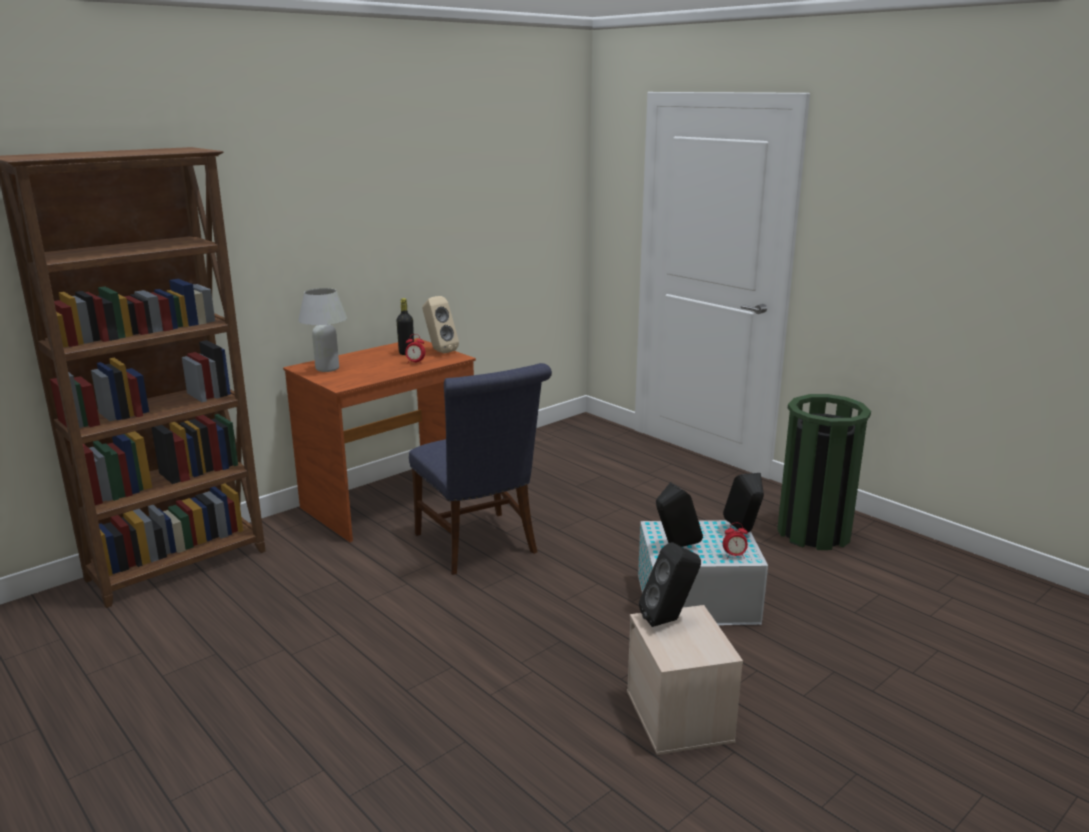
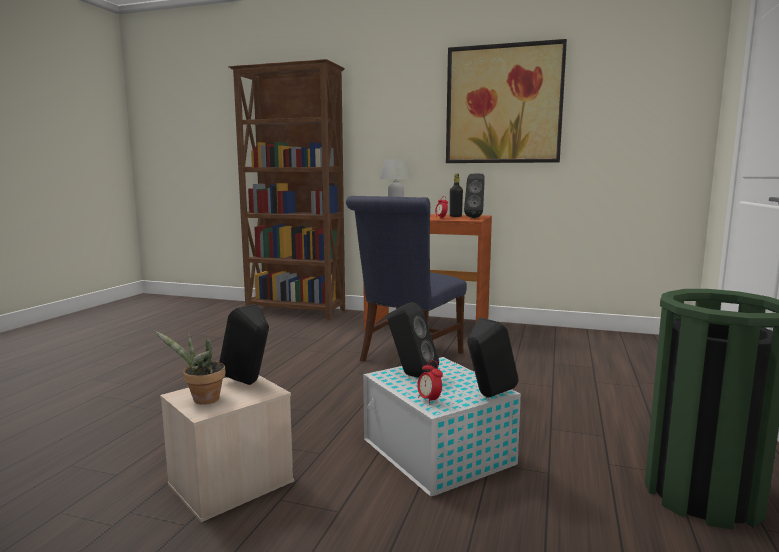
camera: 60 degrees right, 10 degrees down
(415, 196) = (503, 104): none -> picture
(439, 351) = (474, 218): beige speaker -> black speaker
(694, 650) = (202, 400): none -> potted plant

